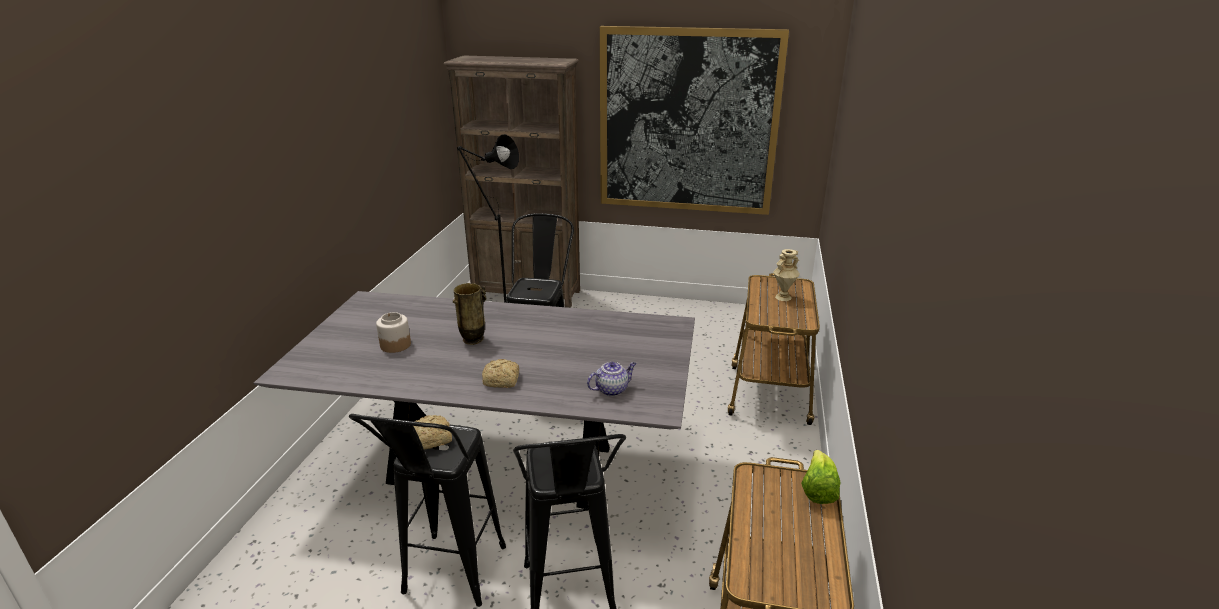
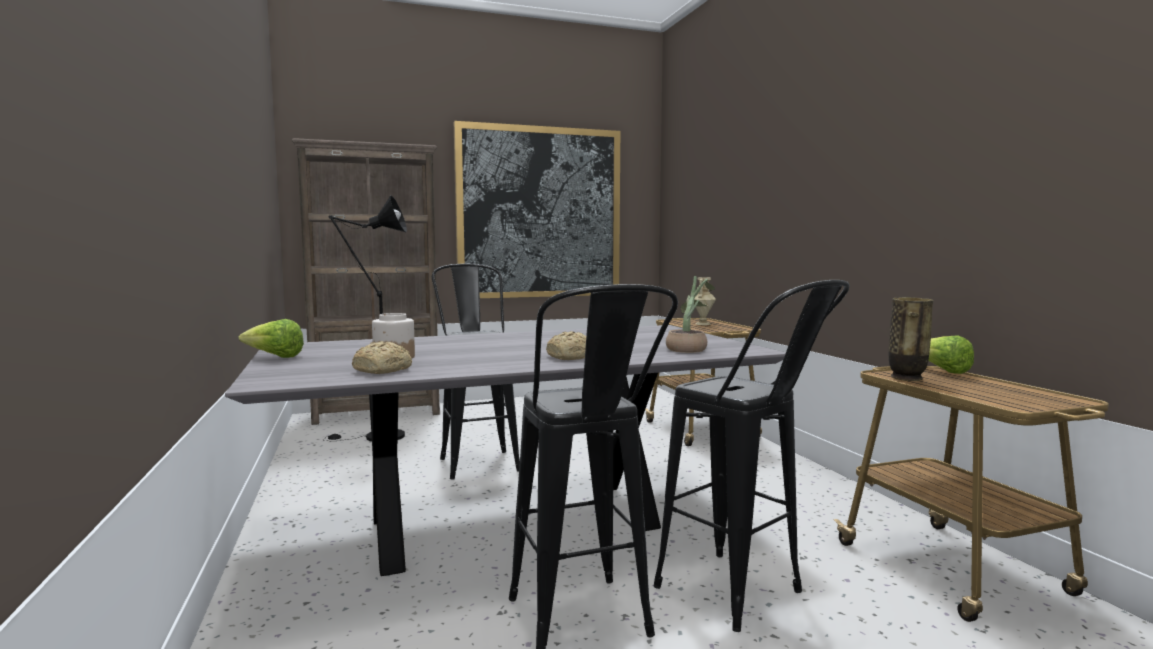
camera: 30 degrees left, 20 degrees down
(335, 323) = (275, 357): none -> lettuce
(432, 439) = (563, 396): bread -> bread (384, 370)
(473, 340) = (484, 347): vase -> vase (907, 378)
(612, 389) = (689, 349): teapot -> potted plant

